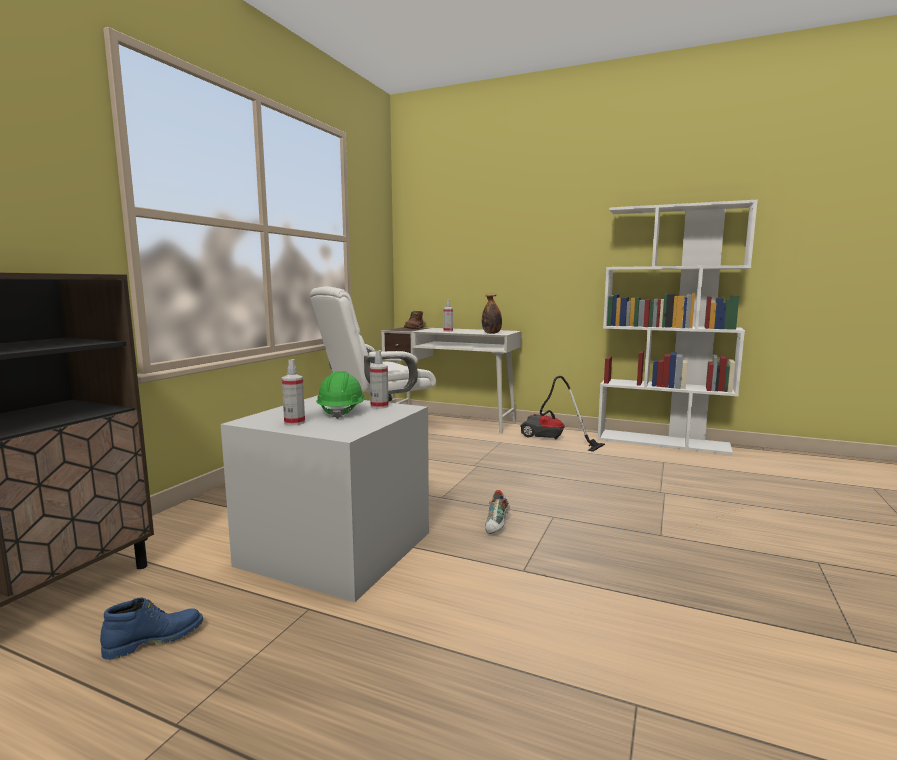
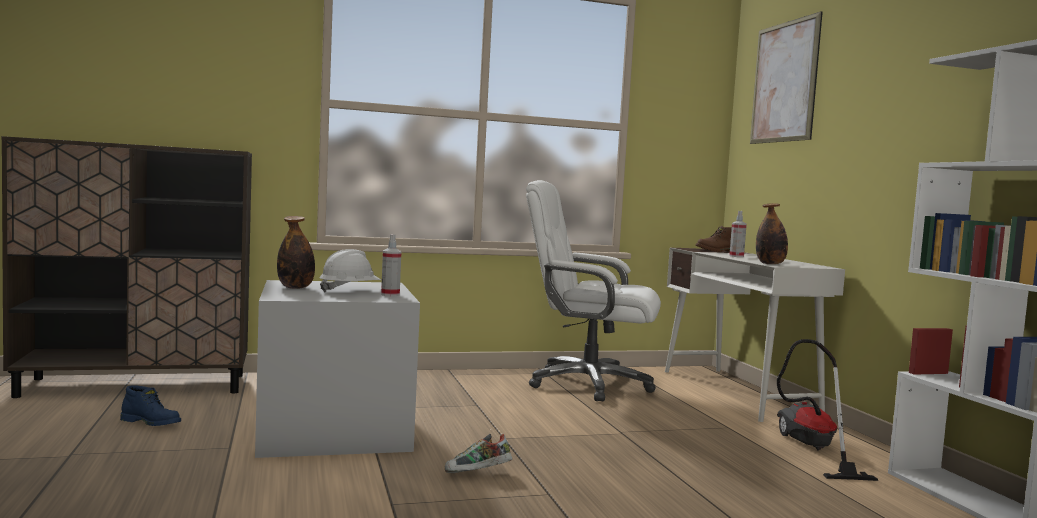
camera: 50 degrees right, 5 degrees down
(294, 422) = (295, 288): spray bottle -> bottle
(341, 412) = (349, 291): green hard hat -> white hard hat
(448, 209) = (784, 82): none -> picture

